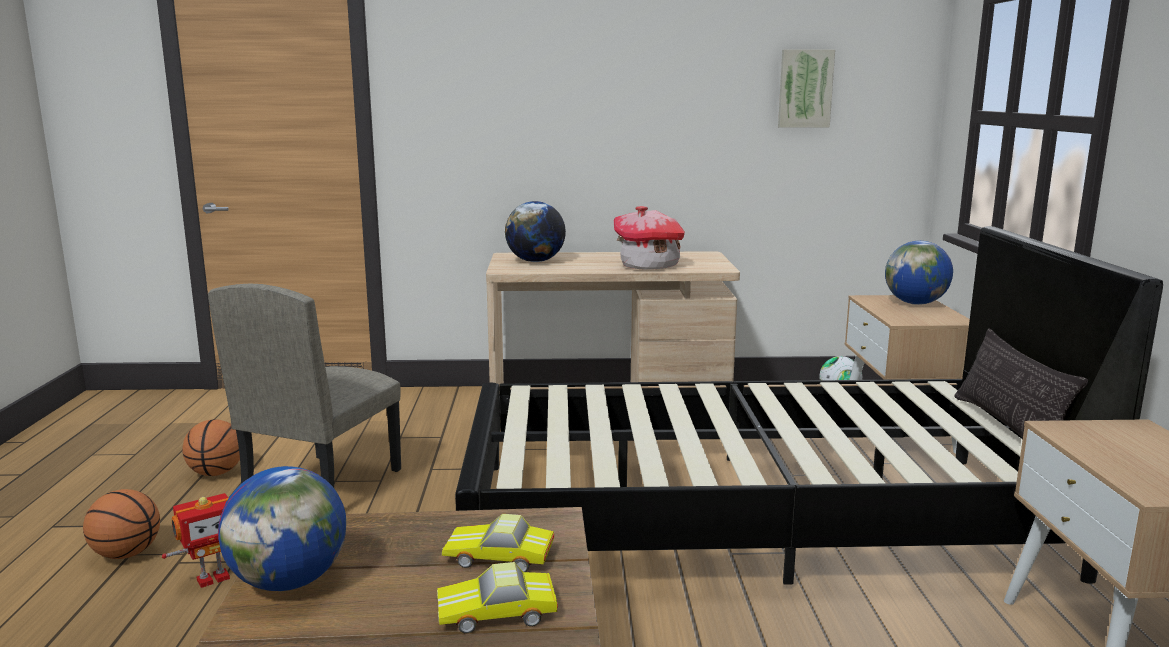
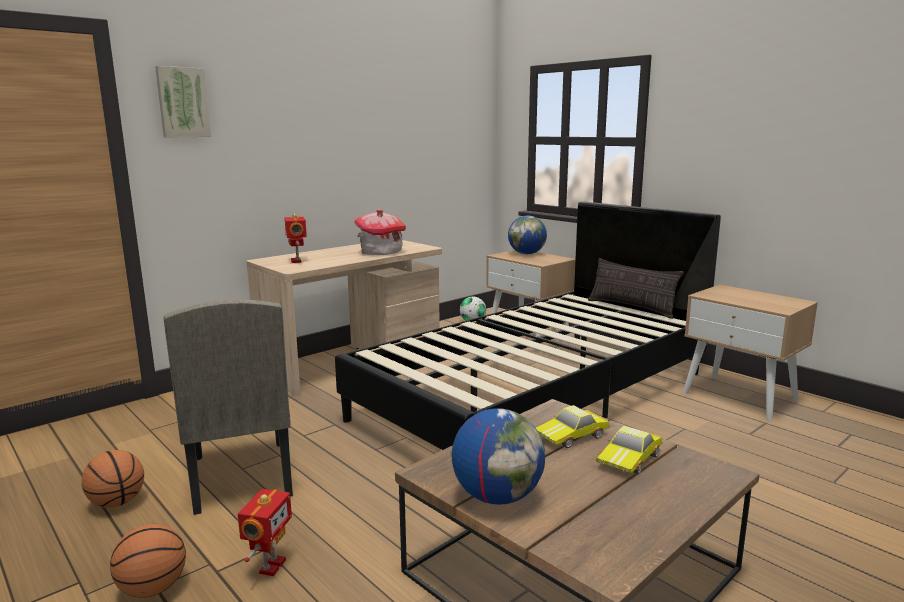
camera: 40 degrees left, 0 degrees up
(535, 261) = (297, 261): globe -> toy robot
(805, 88) = (431, 124): picture -> picture (182, 102)

